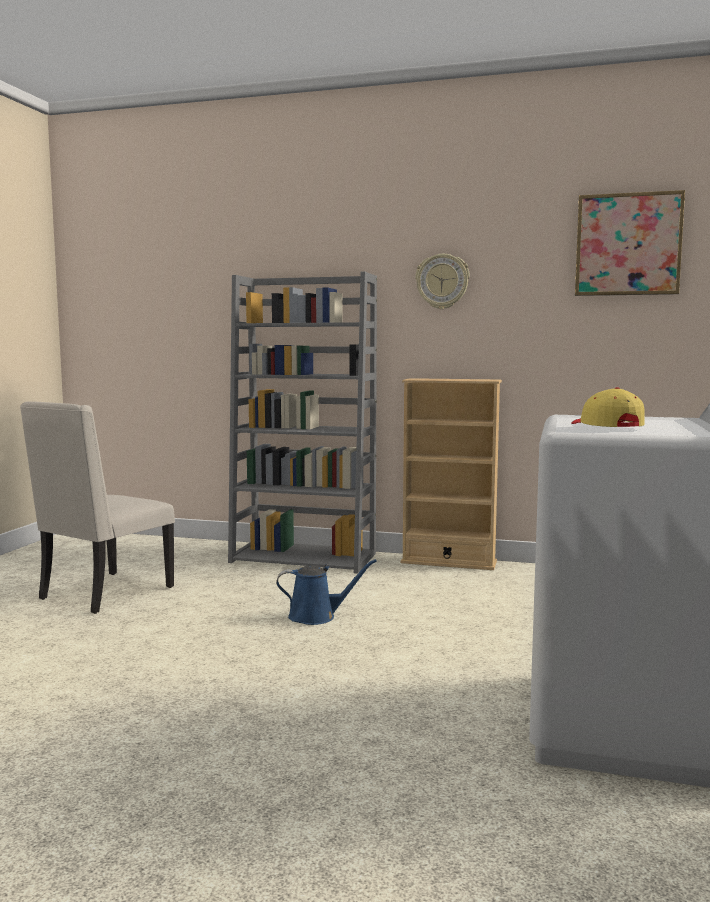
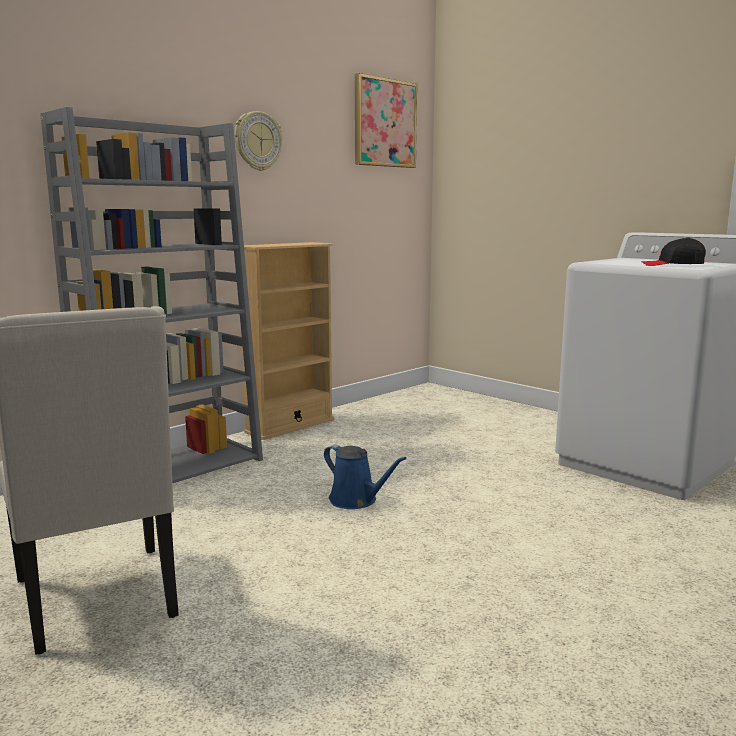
camera: 60 degrees left, 5 degrees up
(317, 616) = (356, 500): blue watering can -> blue watering can turned 105 degrees clockwise
(606, 426) = (673, 265): yellow cap -> black cap

